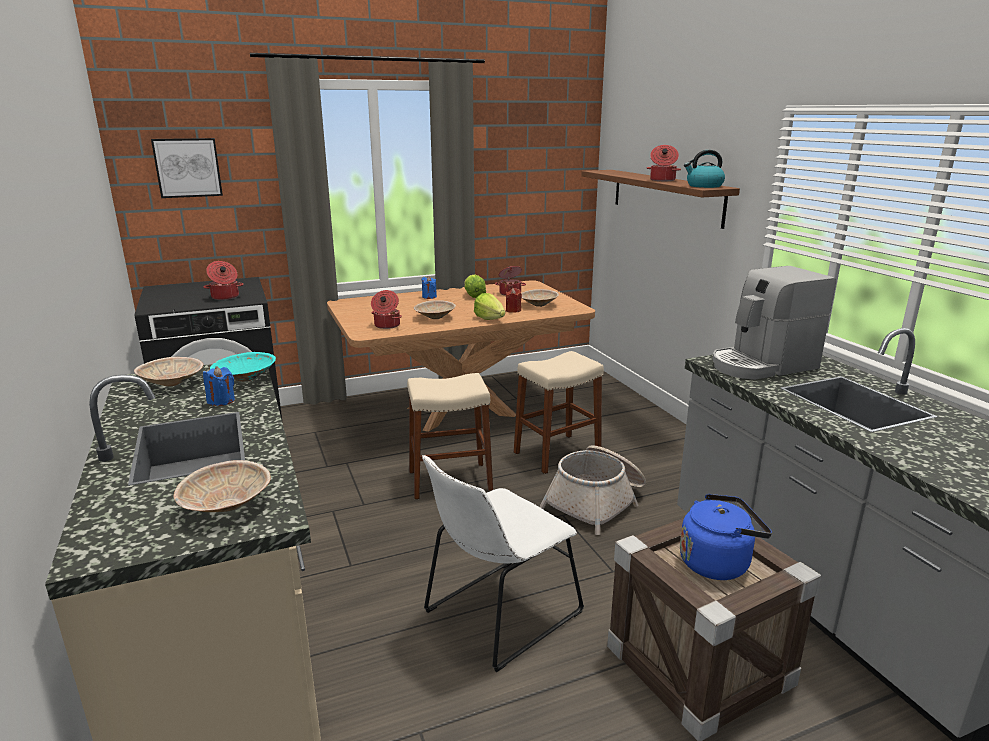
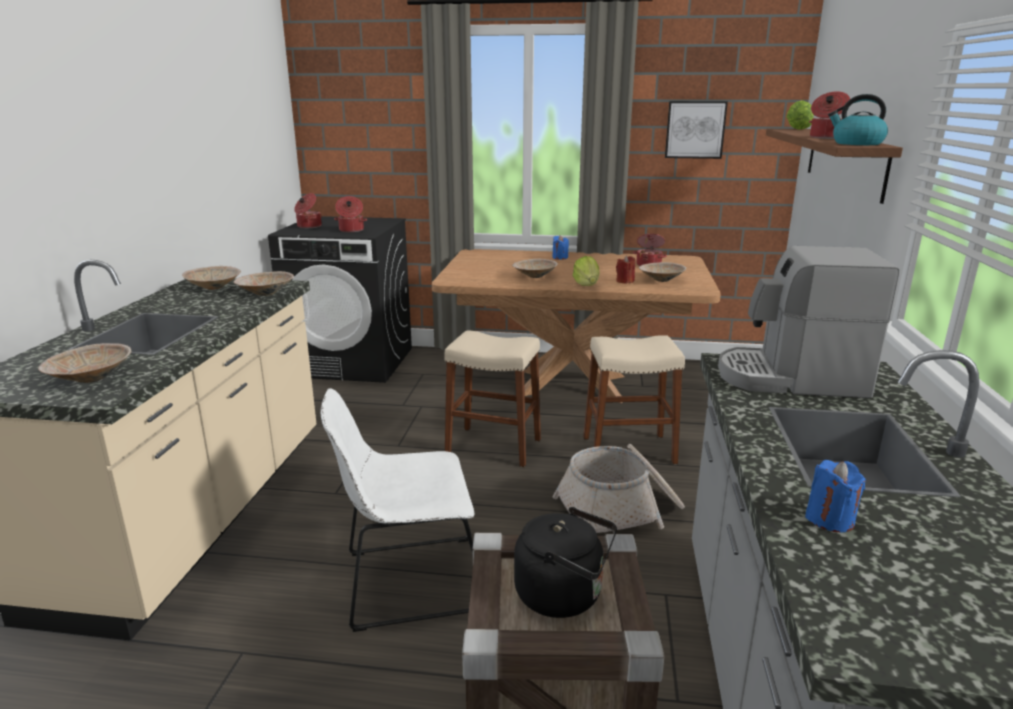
camera: 30 degrees right, 0 degrees up
(188, 167) = (354, 111): picture -> picture (695, 130)
(221, 401) = (221, 306): blue candle -> blue candle (830, 519)
(244, 379) = (265, 294): turquoise bowl -> beige bowl
(386, 325) = (479, 276): cooking pot -> cooking pot (308, 226)
(473, 296) = (605, 262): lettuce -> lettuce (797, 129)
(717, 562) = (564, 595): blue kettle -> black kettle

